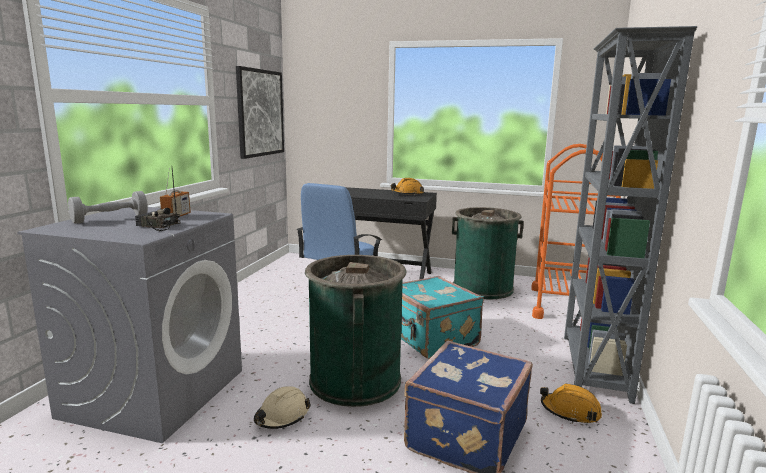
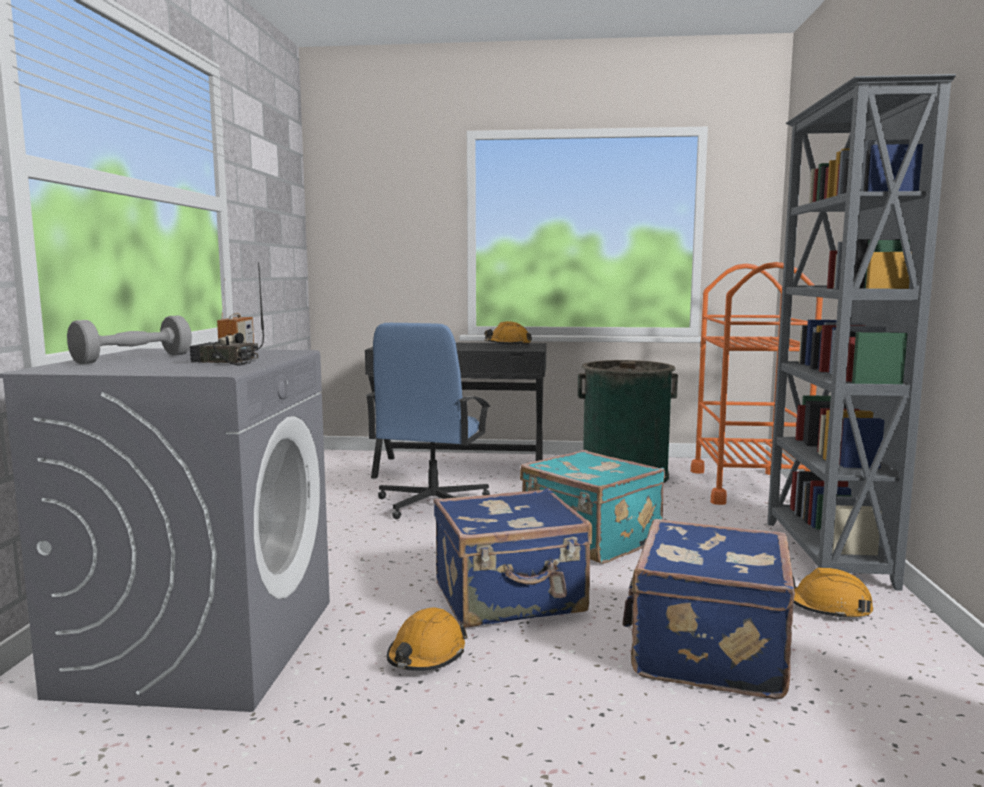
camera: 10 degrees left, 5 degrees down
(260, 113) = (280, 232): picture -> none
(282, 416) = (426, 656): beige hard hat -> orange hard hat
(355, 380) = (510, 599): green trash can -> blue suitcase

